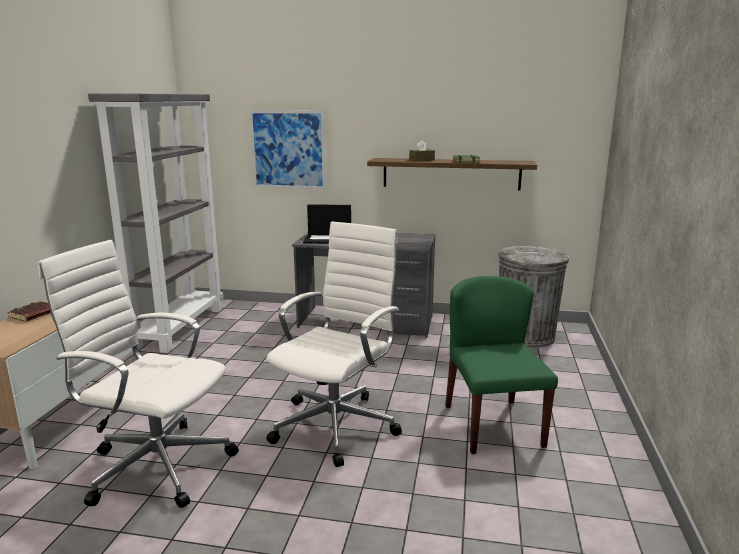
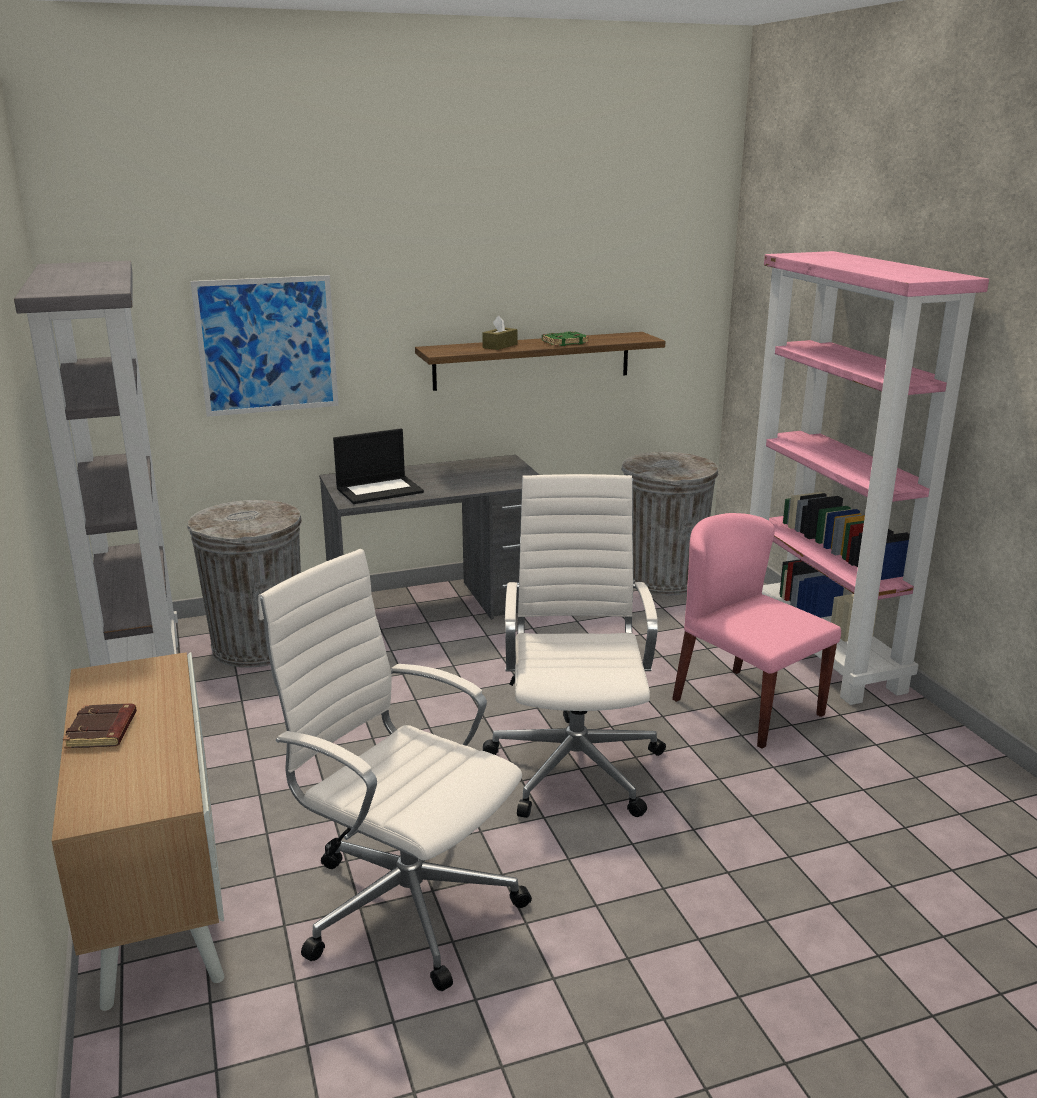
camera: 30 degrees left, 5 degrees up
(156, 464) = (405, 901): white office chair -> white office chair turned 45 degrees clockwise
(254, 319) = (258, 645): none -> grey trash can
(492, 425) = (746, 706): green chair -> pink chair
(592, 407) = (820, 652): none -> pink bookcase

